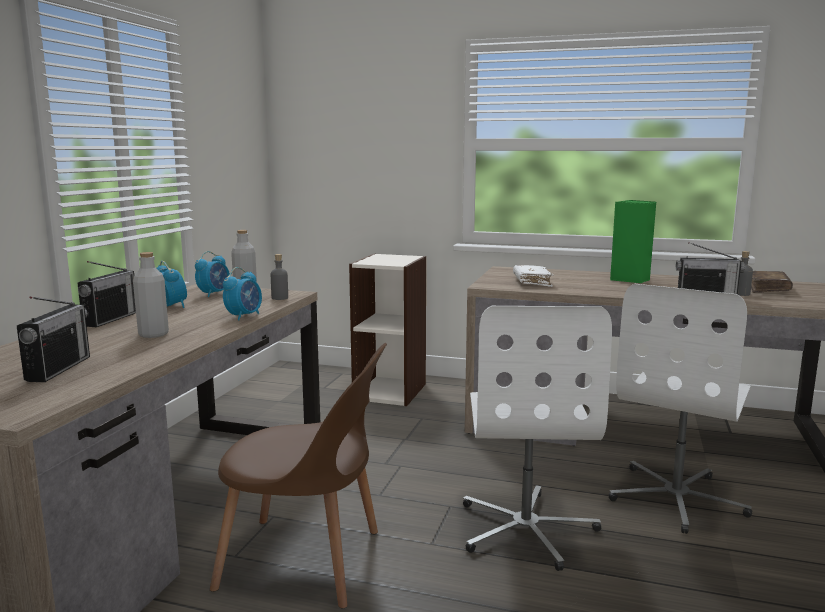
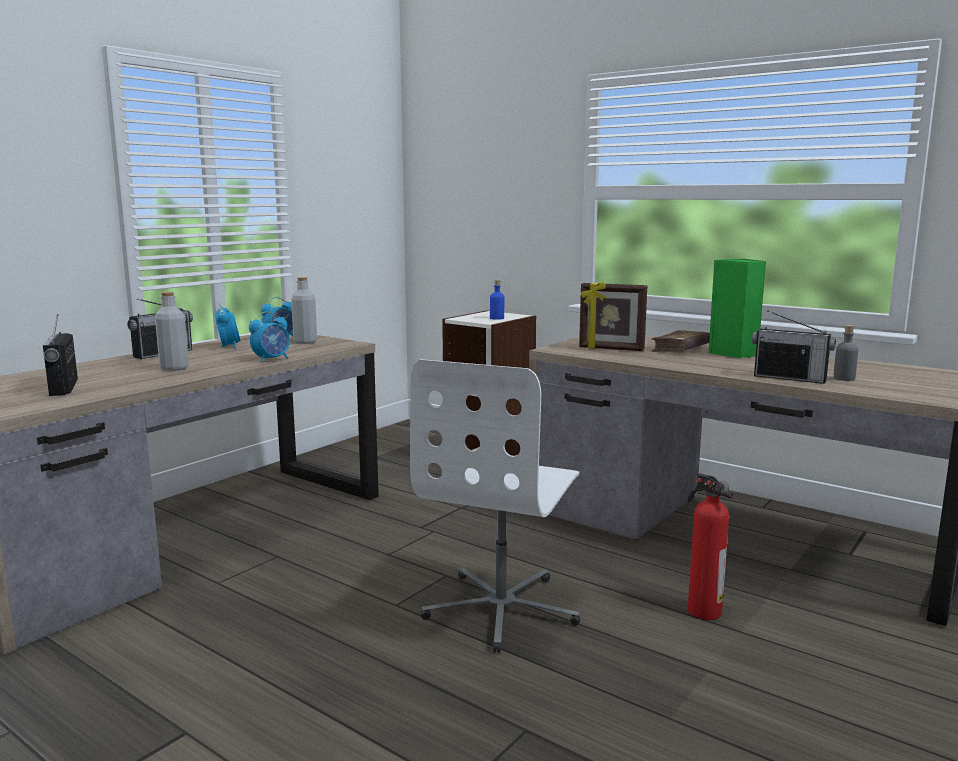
camera: 20 degrees right, 0 degrees up
(58, 369) = (63, 387): radio -> radio turned 135 degrees clockwise
(280, 298) = (330, 346): grey bottle -> none
(307, 561) = (272, 598): brown chair -> none
(398, 260) = (497, 318): none -> blue bottle
(532, 282) = (611, 349): white book -> picture frame
(677, 498) = (702, 610): white office chair -> fire extinguisher
(768, 289) = (895, 376): brown book -> brown book (680, 350)

